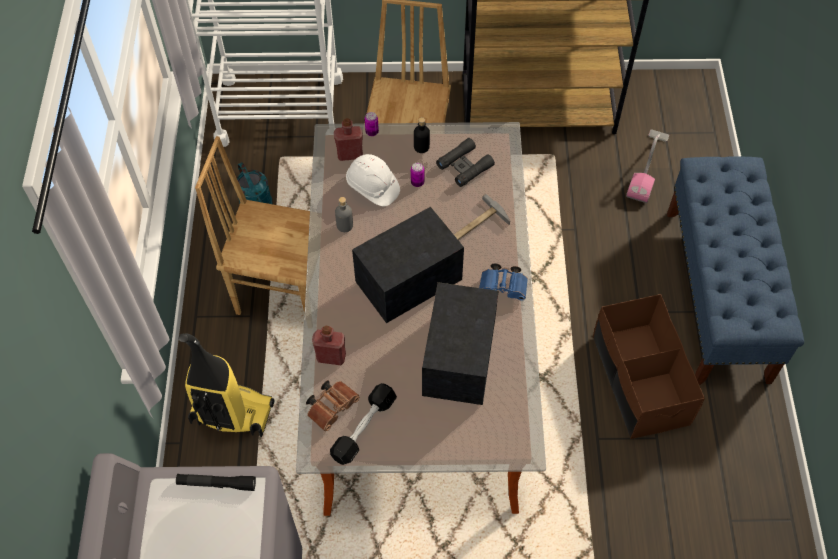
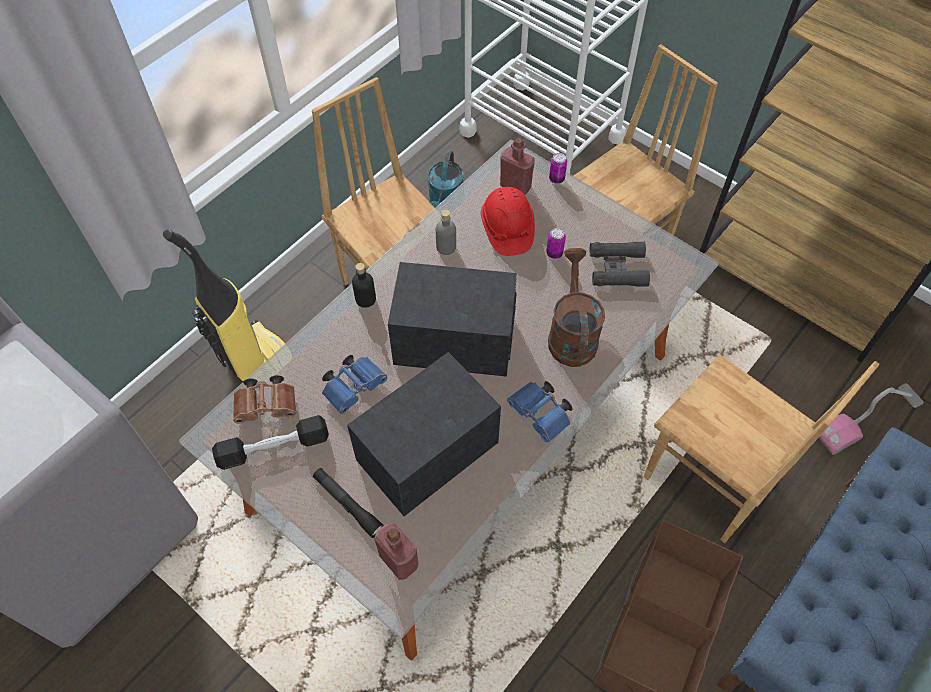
camera: 40 degrees right, 0 degrees up
(216, 484) = (55, 386): black flashlight -> black flashlight (348, 504)
(331, 357) = (313, 358): red bottle -> red bottle (399, 560)
(372, 187) = (507, 229): white hard hat -> red hard hat
(376, 354) = (355, 387): none -> blue binoculars
(421, 147) = (591, 222): black bottle -> black bottle (365, 299)
(475, 226) = (571, 334): hammer -> brown watering can
(593, 272) = (708, 482): none -> brown chair

